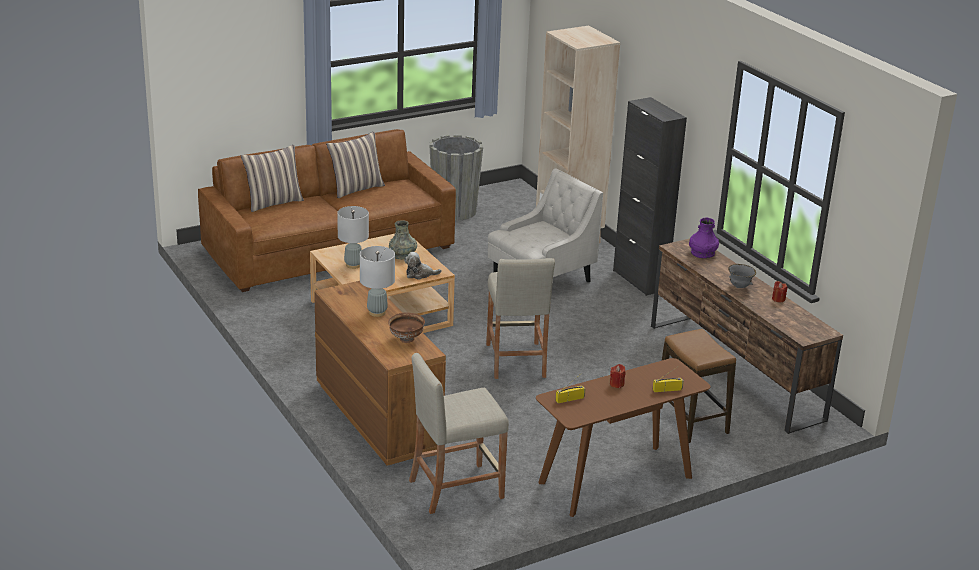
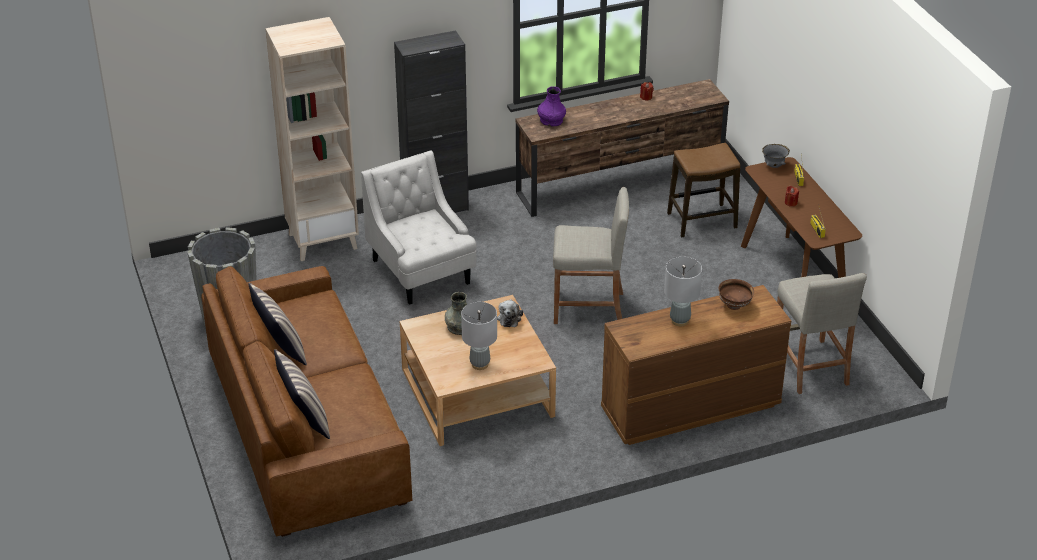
camera: 80 degrees left, 10 degrees up
(739, 287) = (621, 112): grey bowl -> grey bowl (774, 166)

